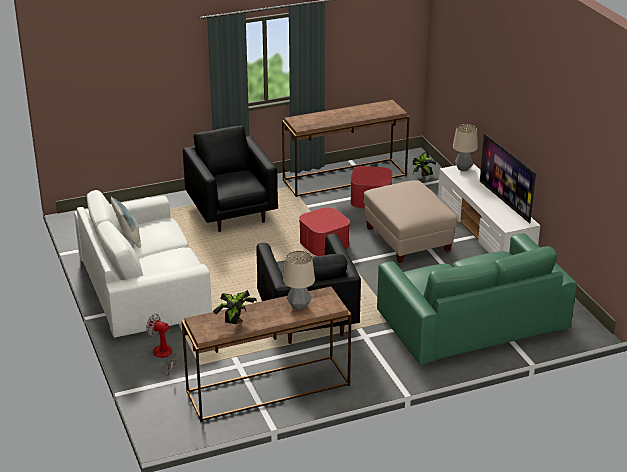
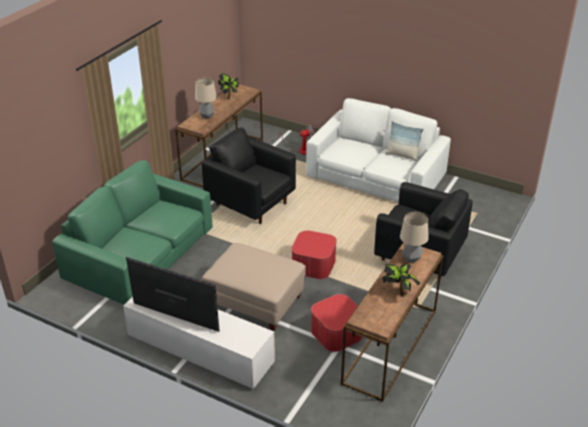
camera: 140 degrees right, 5 degrees up
(422, 177) = (324, 393): potted plant -> potted plant (399, 291)
(463, 169) = (251, 342): table lamp -> table lamp (411, 259)

